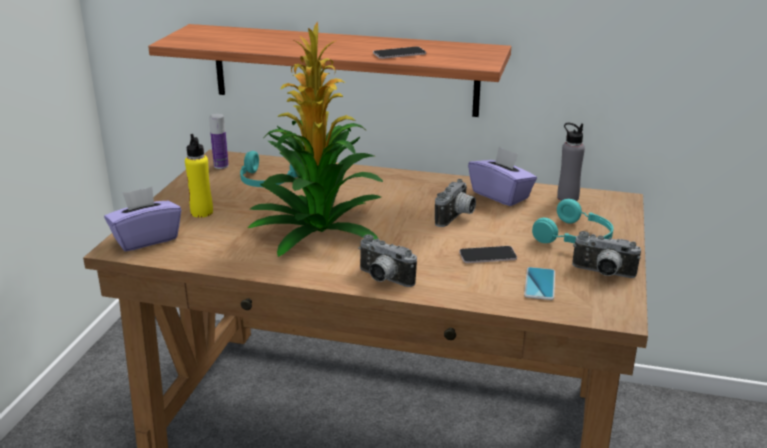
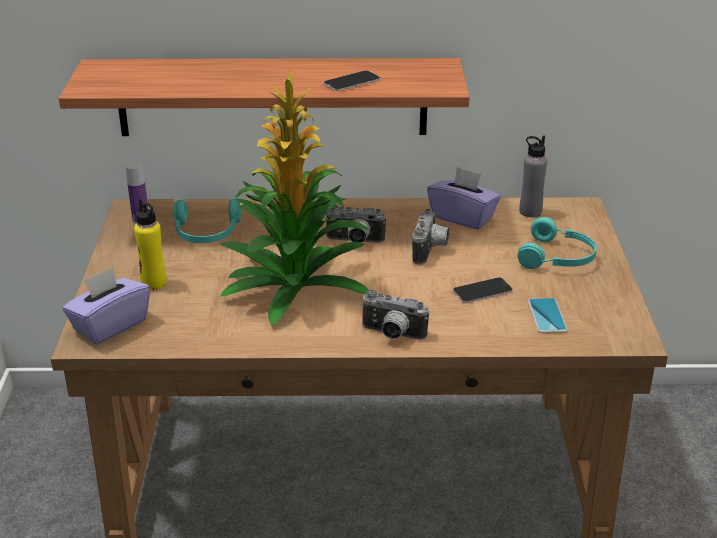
camera: 15 degrees left, 5 degrees up
(602, 274) = (600, 295): camera -> camera (355, 242)

